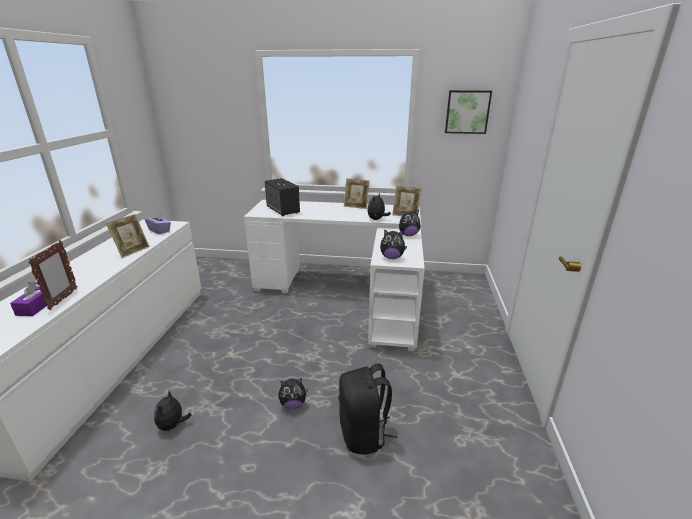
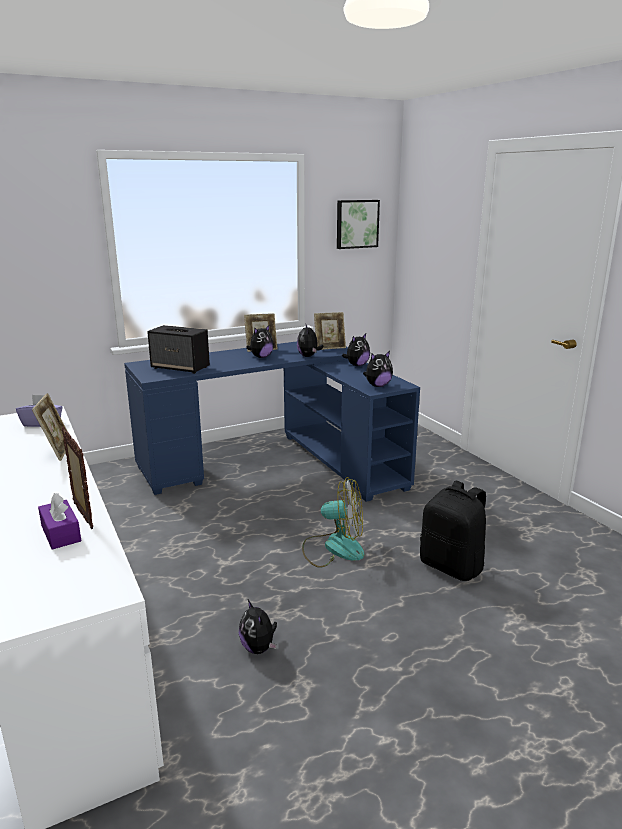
camera: 35 degrees left, 5 degrees down
(293, 404) = (359, 574): plush toy -> plush toy (261, 357)
(303, 374) = (334, 547): none -> fan
(349, 293) = (278, 463): white desk -> blue desk

